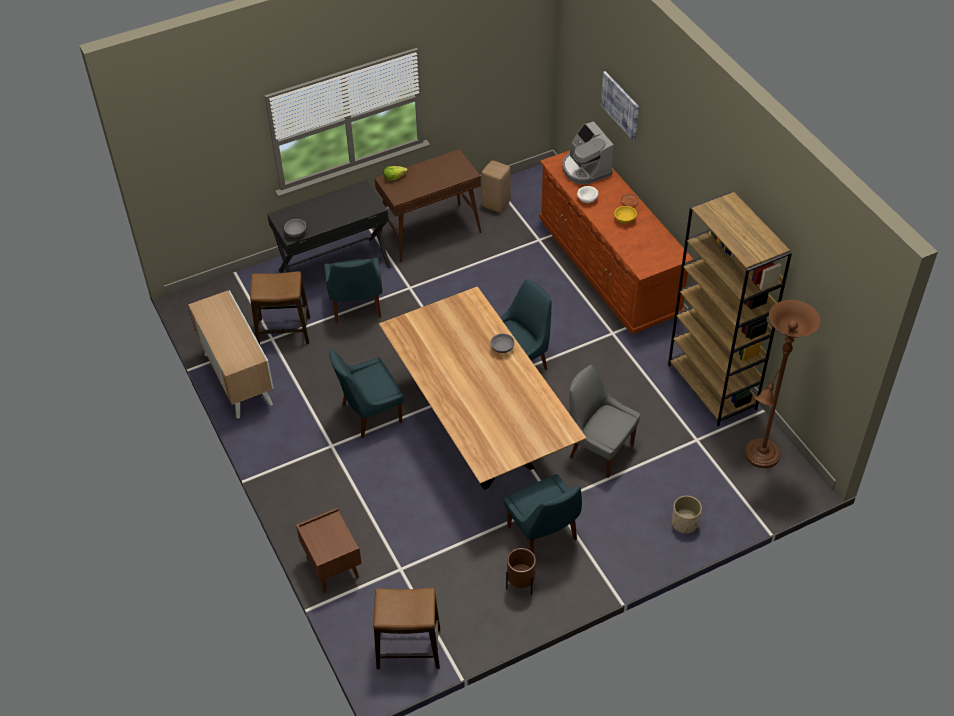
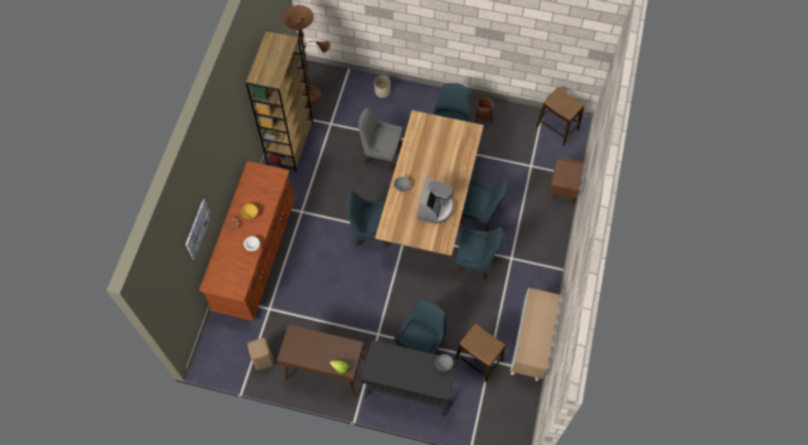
camera: 140 degrees left, 15 degrees up
(410, 465) = (480, 215): none -> blue chair
(585, 169) = (226, 271): coffee machine -> coffee machine (435, 208)
(599, 449) = (381, 153): grey chair -> grey chair turned 120 degrees clockwise

